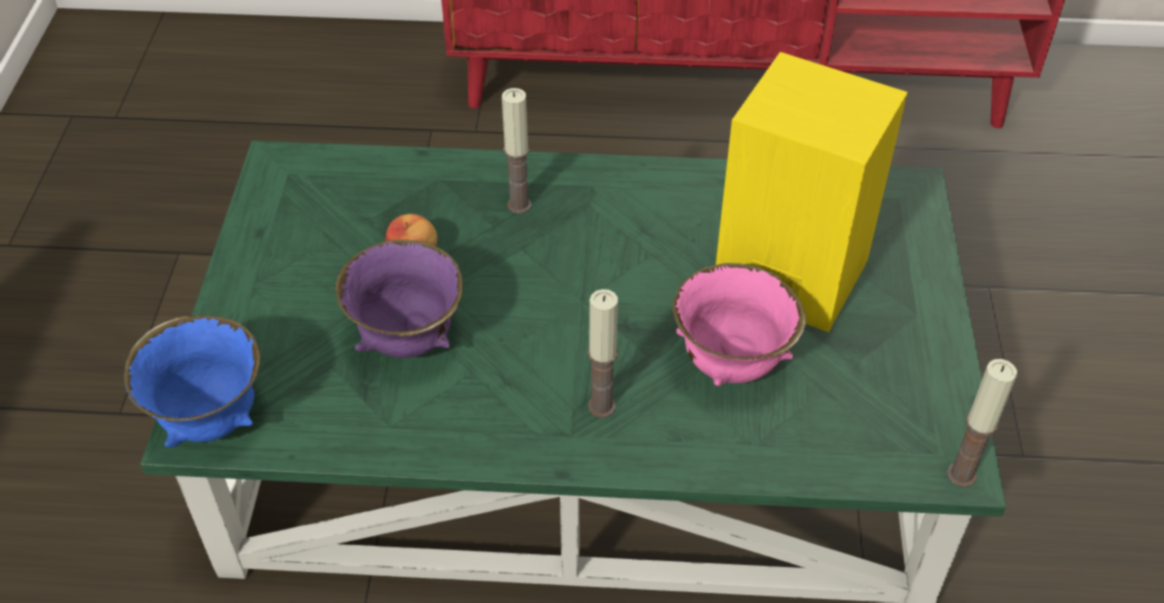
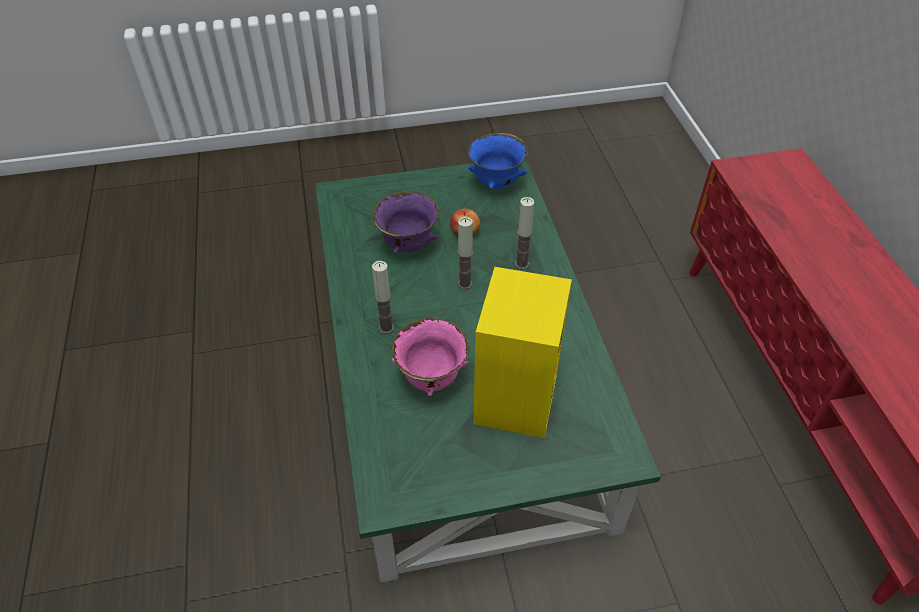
camera: 75 degrees right, 0 degrees up
(212, 419) = (343, 196): blue bowl -> blue bowl (497, 183)
(961, 475) = (378, 506): candle -> candle (464, 284)

